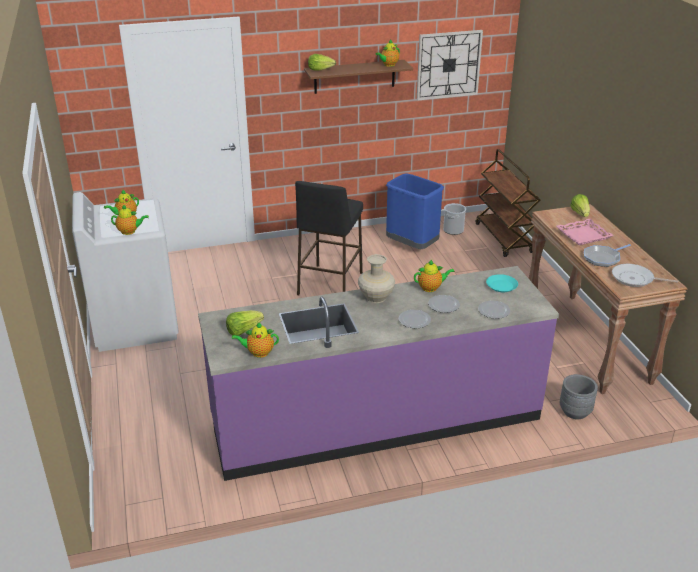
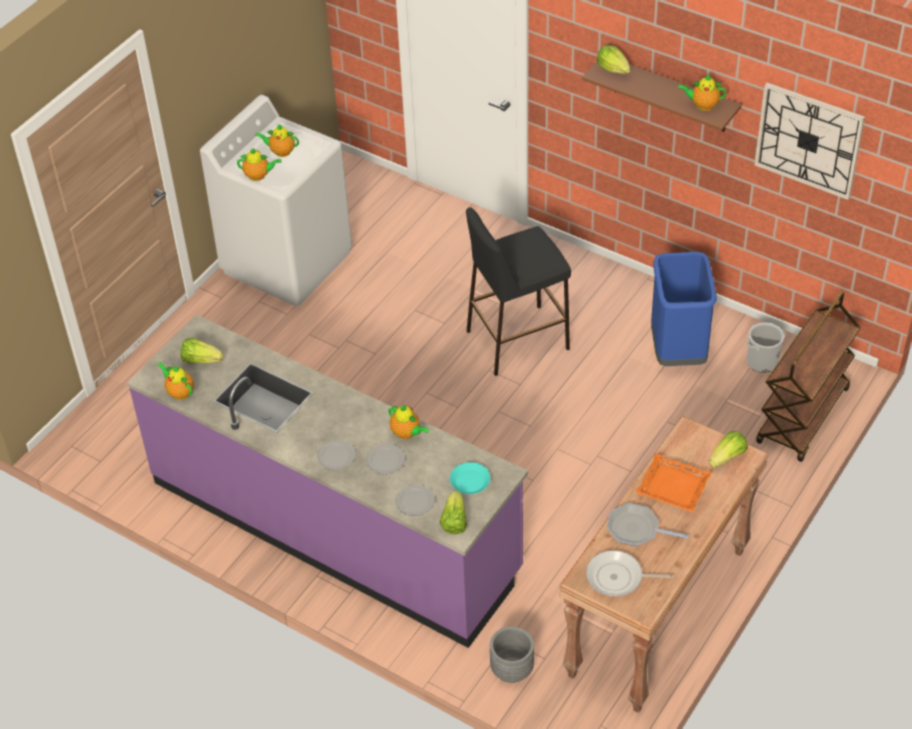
camera: 50 degrees right, 15 degrees up
(130, 232) = (259, 176): teapot -> teapot turned 45 degrees counterclockwise
(376, 298) = (345, 407): beige vase -> none
(528, 305) = (454, 521): none -> lettuce
(583, 235) = (673, 487): pink tray -> orange tray
(635, 279) = (618, 578): frying pan -> frying pan turned 60 degrees counterclockwise

